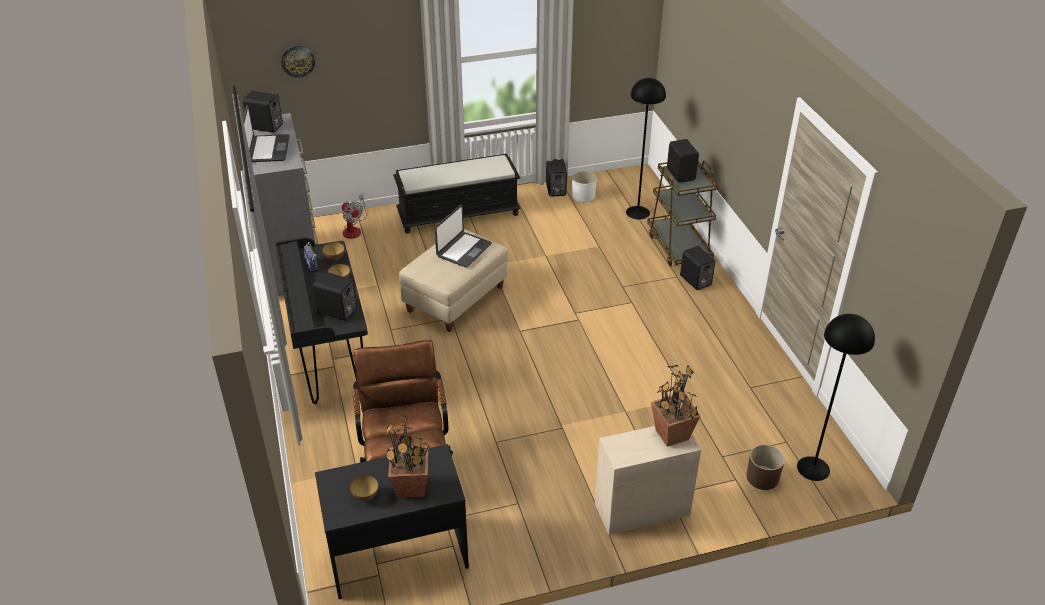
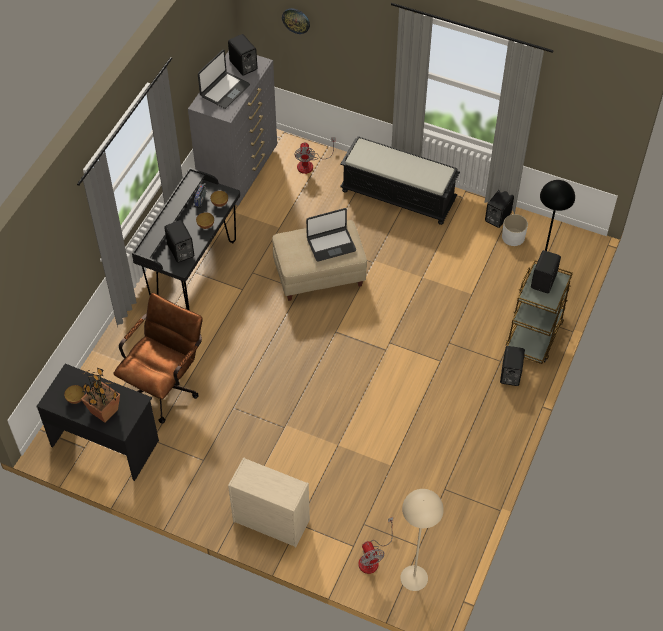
camera: 40 degrees right, 15 degrees up
(671, 435) = (288, 488): potted plant -> none
(762, 477) = (372, 558): brown planter -> fan
(813, 468) = (413, 578): black floor lamp -> beige floor lamp

